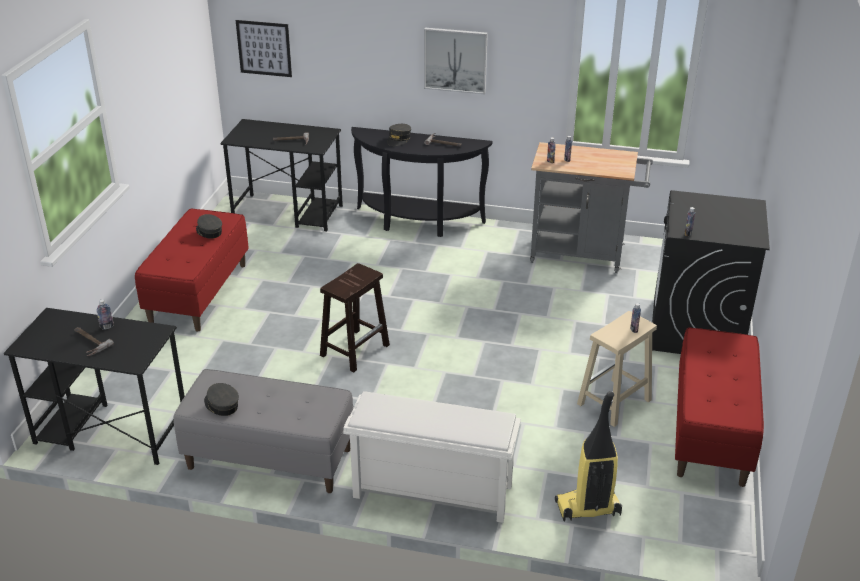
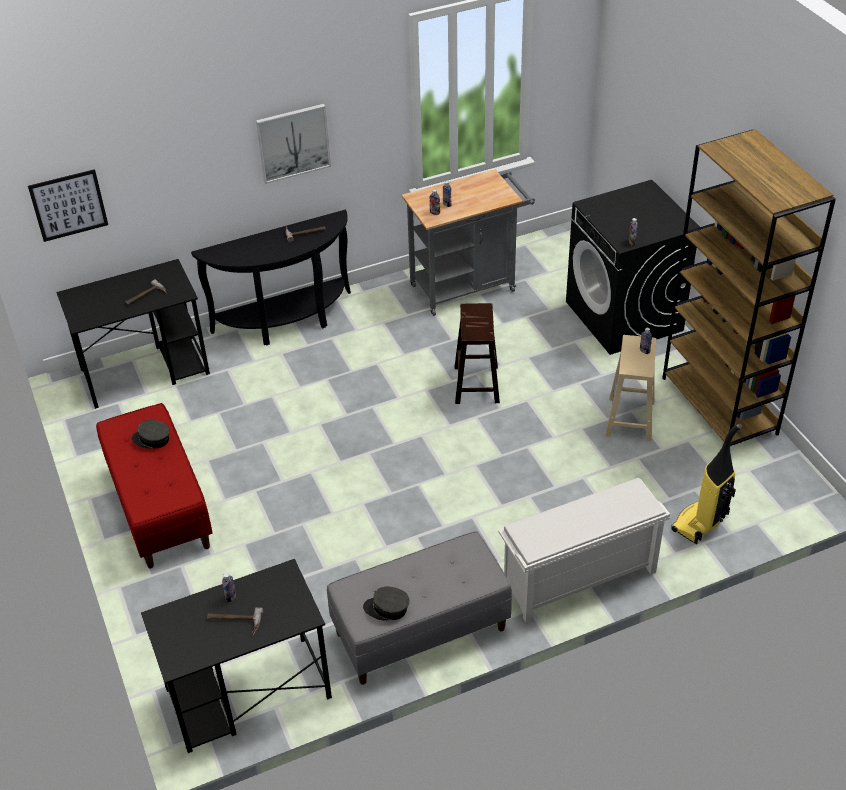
camera: 35 degrees left, 10 degrees up
(355, 350) = (377, 485): brown stool -> brown stool (476, 383)
(399, 139) = (256, 247): grey cap -> none
(711, 432) = (720, 406): red bench -> brown bookcase

